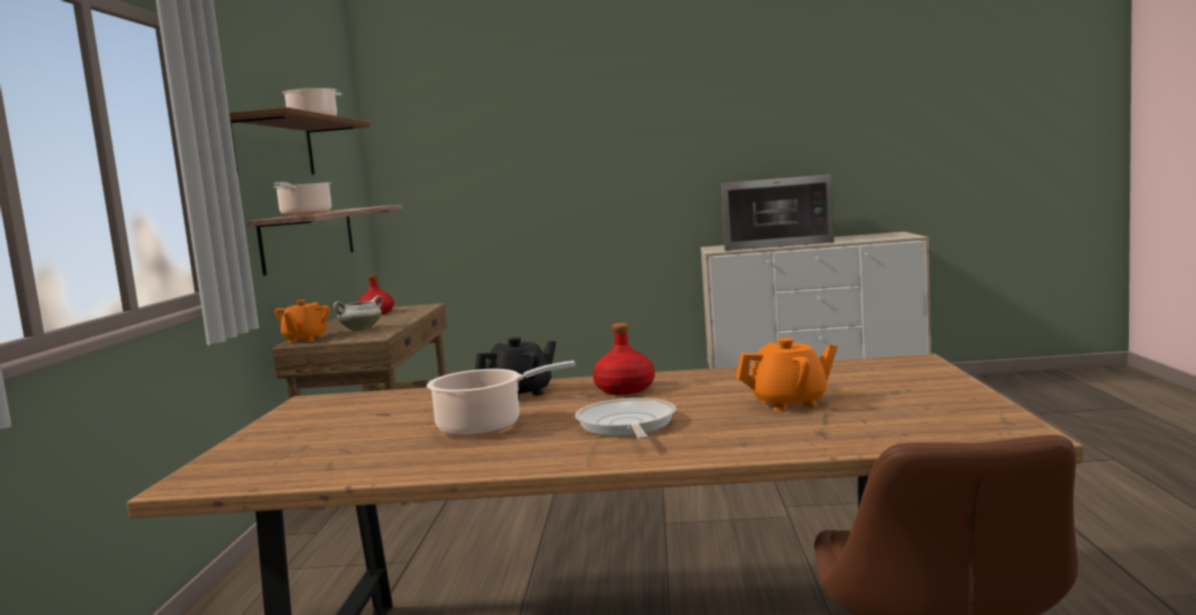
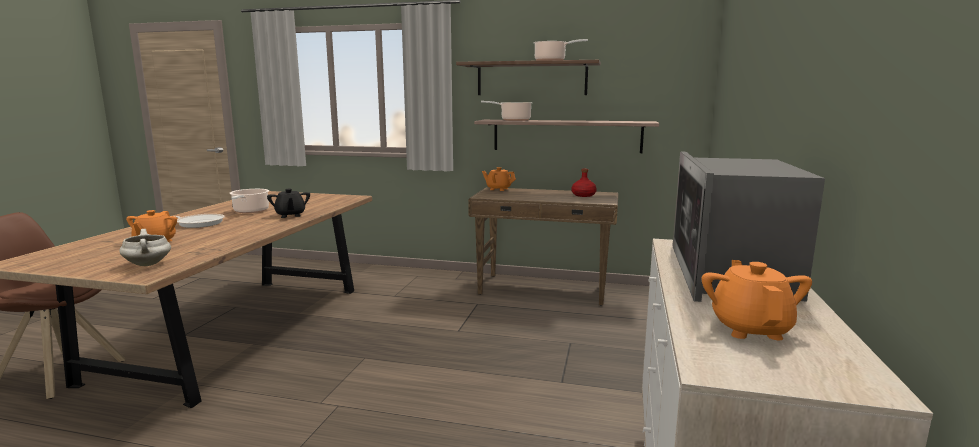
camera: 100 degrees right, 5 degrees up
(361, 330) = (512, 194): white cooking pot -> white cooking pot (148, 264)
(625, 389) = (255, 226): red bottle -> none
(859, 238) = (750, 328): none -> orange teapot

